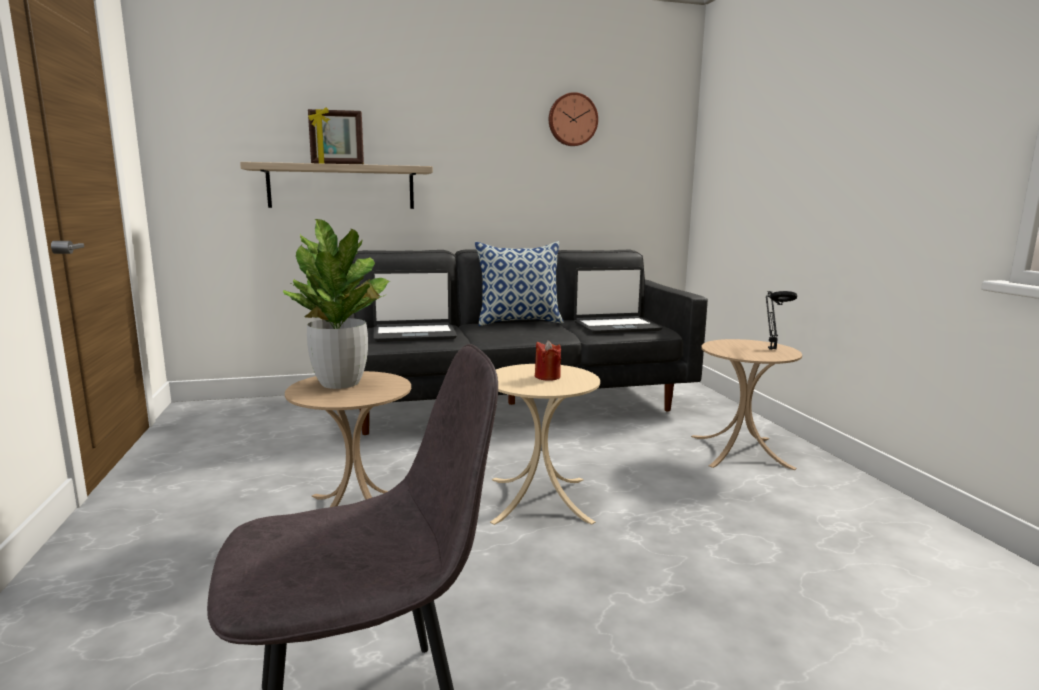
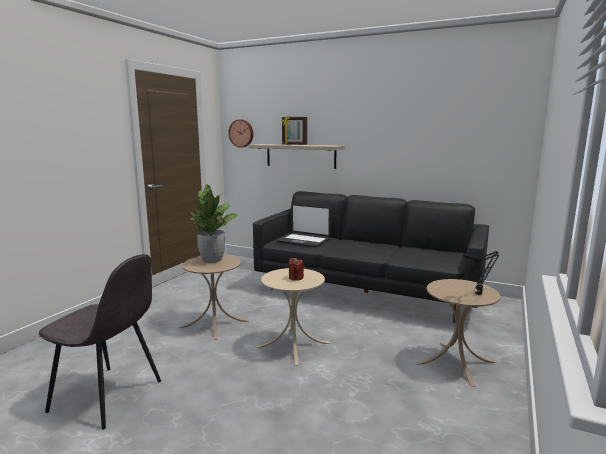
camera: 40 degrees right, 0 degrees up
(519, 322) = (374, 243): pillow -> none
(572, 120) = (438, 113): wall clock -> wall clock (241, 133)
(616, 327) = (425, 256): laptop -> none

